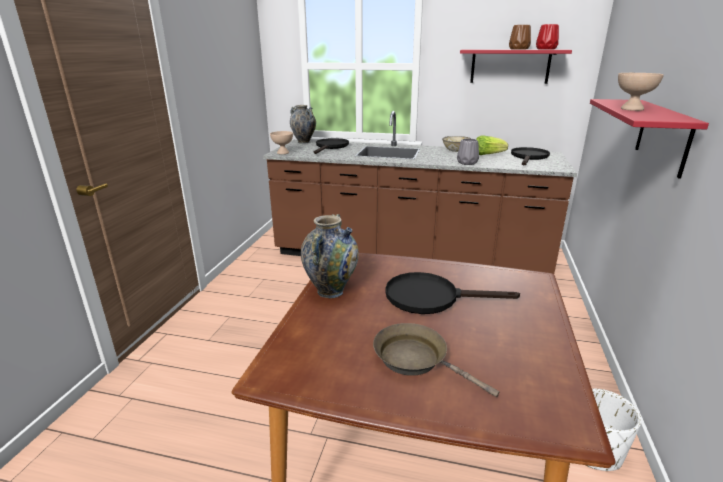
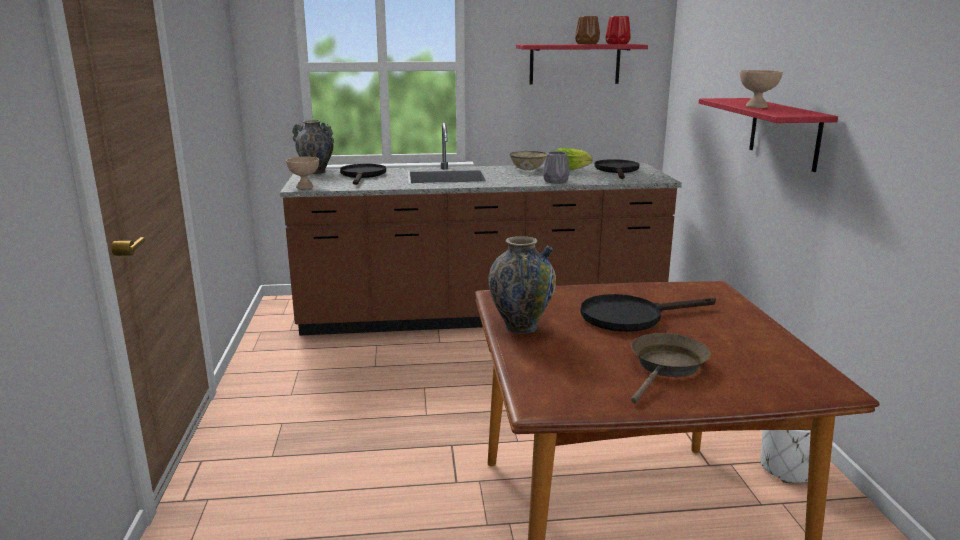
camera: 20 degrees left, 5 degrees down
(416, 360) = (666, 367): brown frying pan -> brown frying pan turned 105 degrees clockwise

